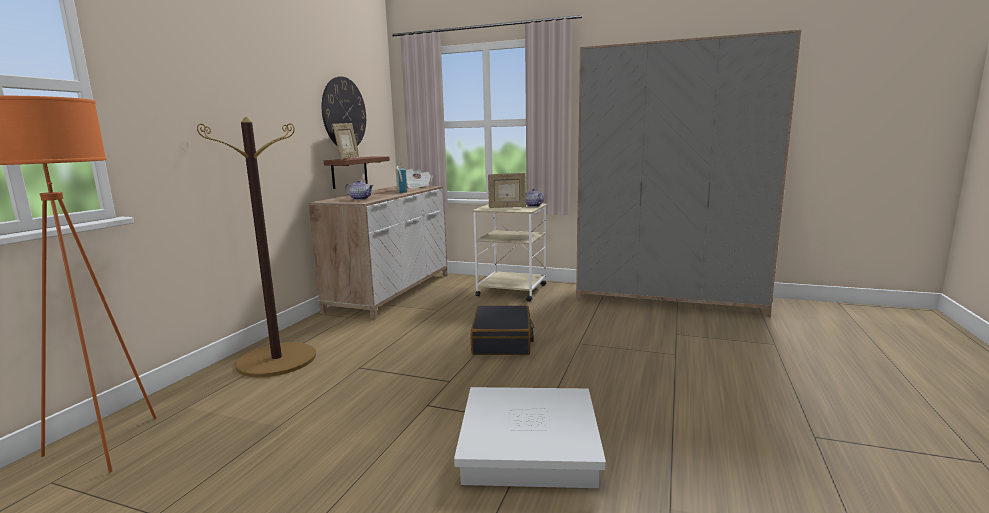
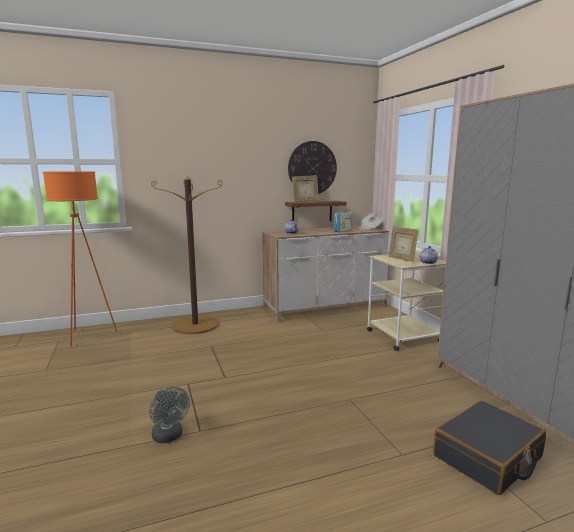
camera: 50 degrees right, 0 degrees up
(502, 341) = (306, 370): black suitcase -> black suitcase (488, 457)
(529, 445) = (169, 437): white storage box -> grey fan

